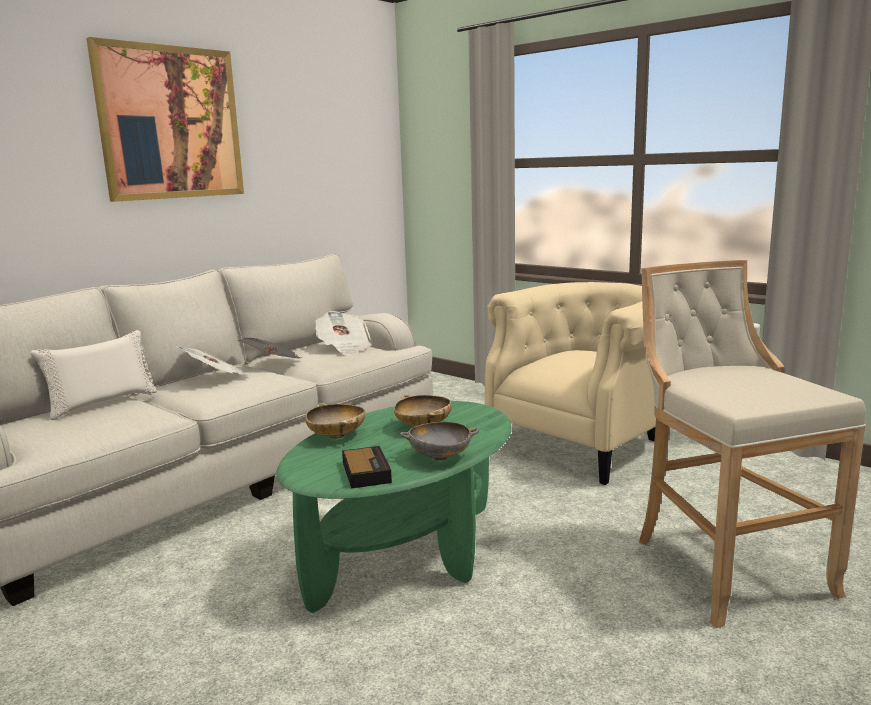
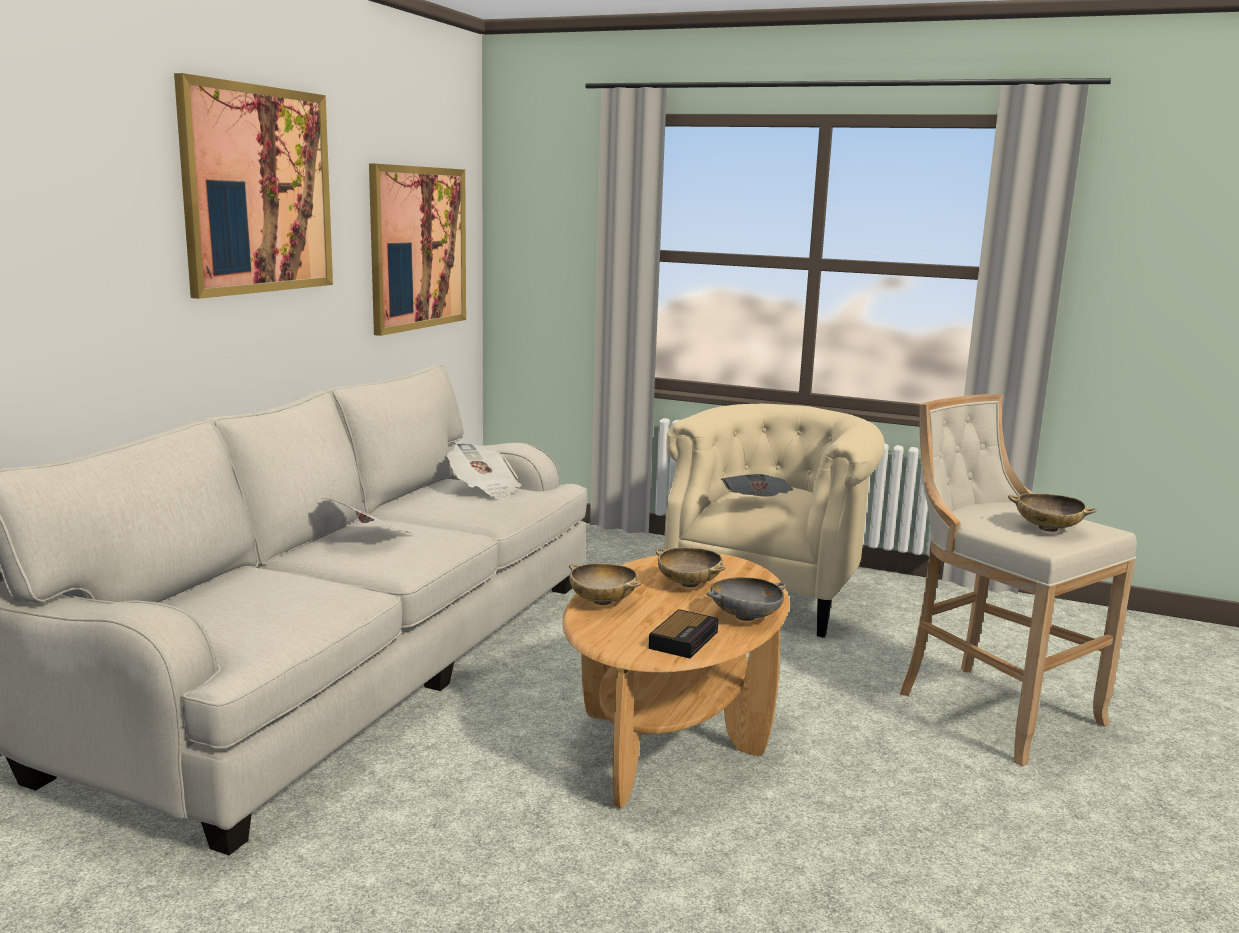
camera: 20 degrees left, 0 degrees up
(102, 404) = (245, 580): white pillow -> none
(274, 364) = (417, 516): newspaper -> newspaper (756, 505)
(333, 167) = (418, 248): none -> picture
(366, 471) = (684, 639): alarm clock -> alarm clock turned 60 degrees clockwise
(407, 554) = (672, 734): green coffee table -> brown coffee table
(762, 391) = (1048, 529): none -> beige bowl

